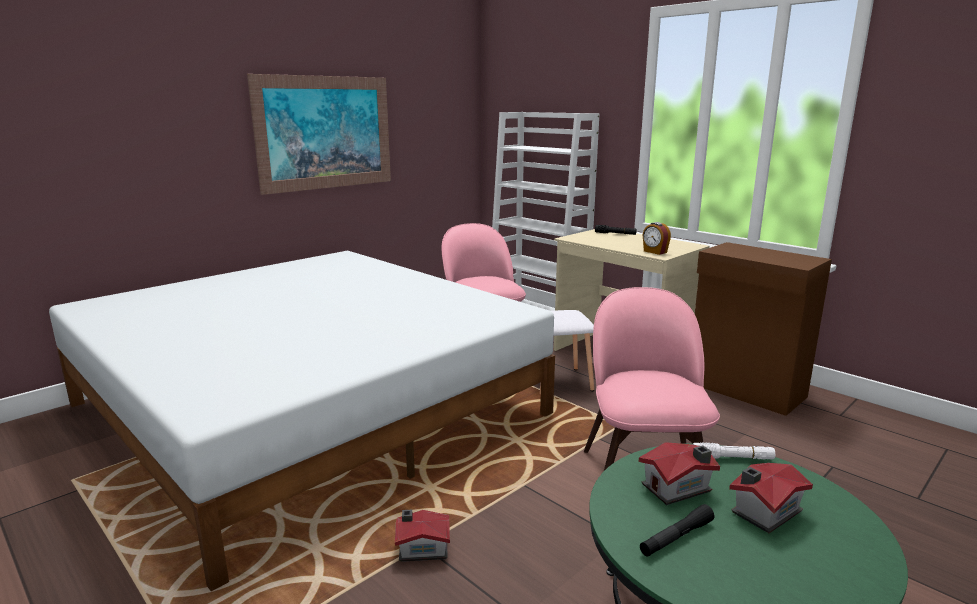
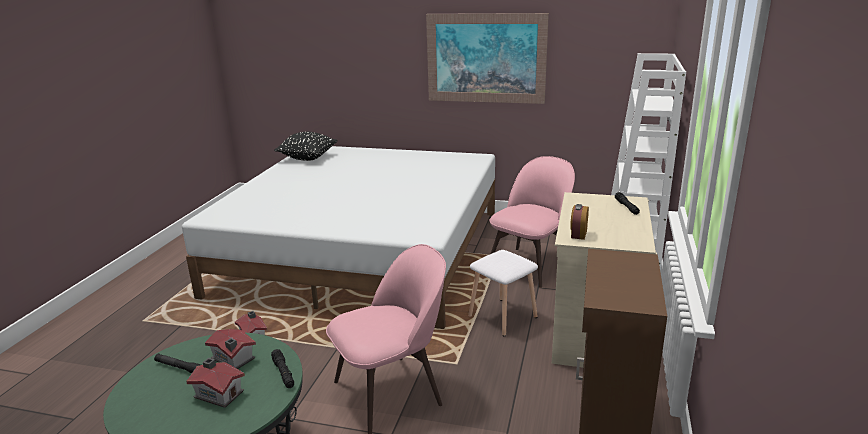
camera: 60 degrees right, 5 degrees up
(119, 313) = (308, 158): none -> black pillow
(732, 458) = (283, 373): white flashlight -> black flashlight

